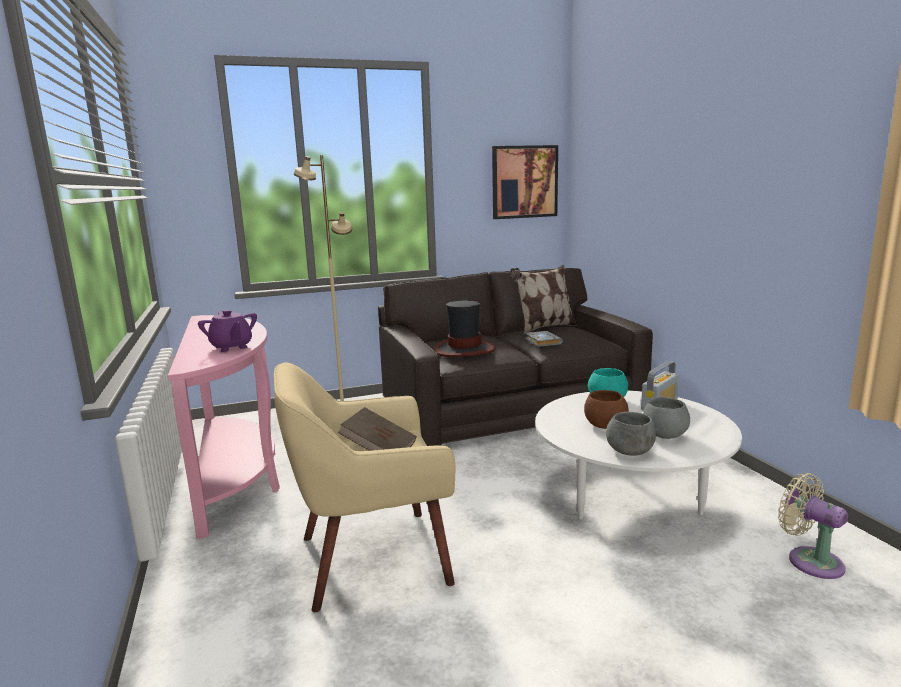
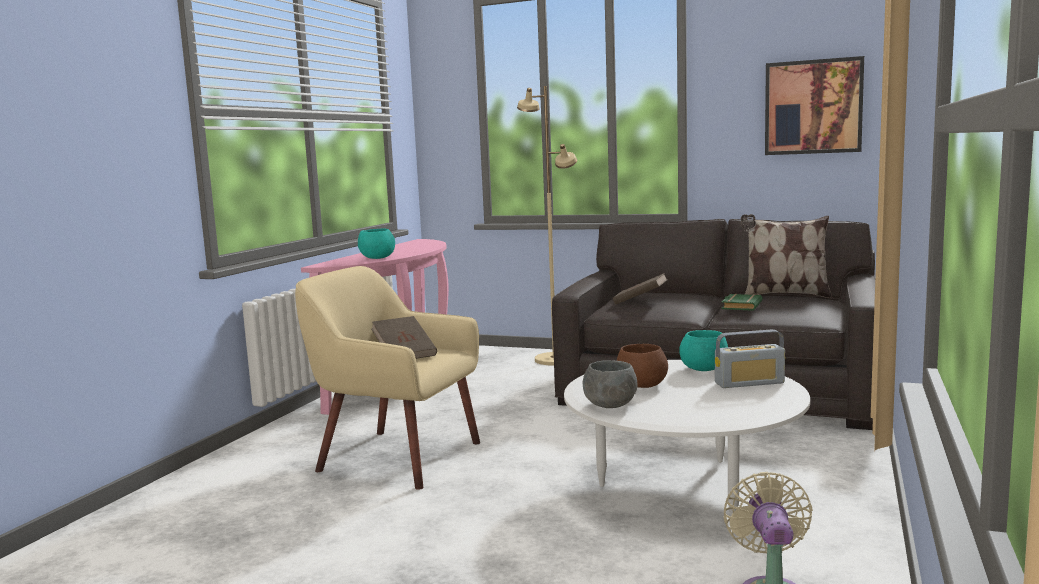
camera: 40 degrees right, 5 degrees down
(231, 347) = (377, 258): purple teapot -> turquoise bowl
(464, 350) = (640, 302): hat -> brown book
(541, 341) = (740, 306): grey book -> green book
(665, 435) = (681, 403): grey bowl -> none

